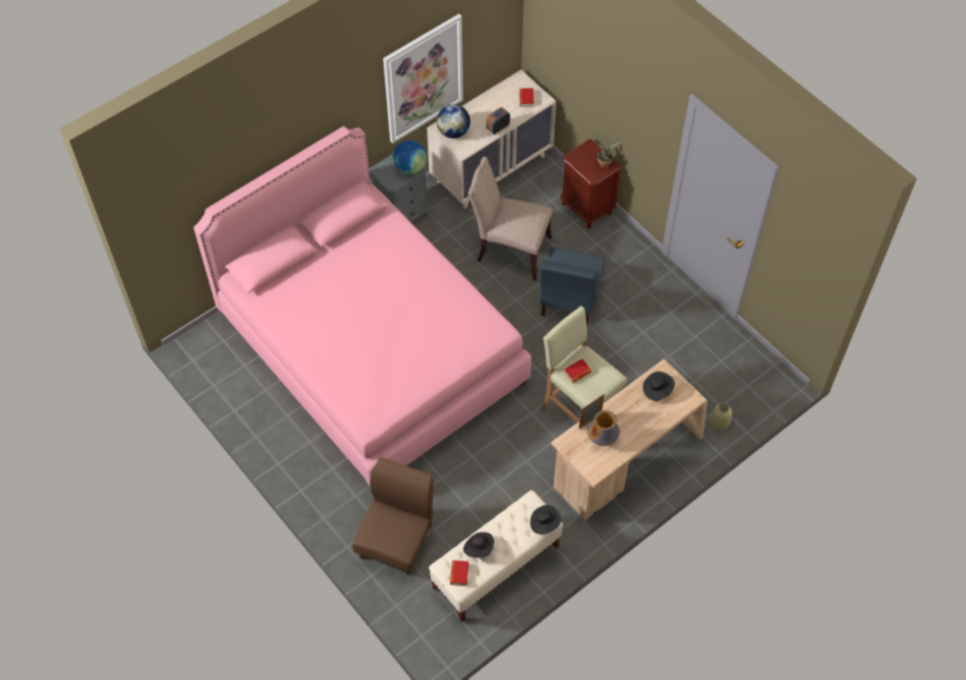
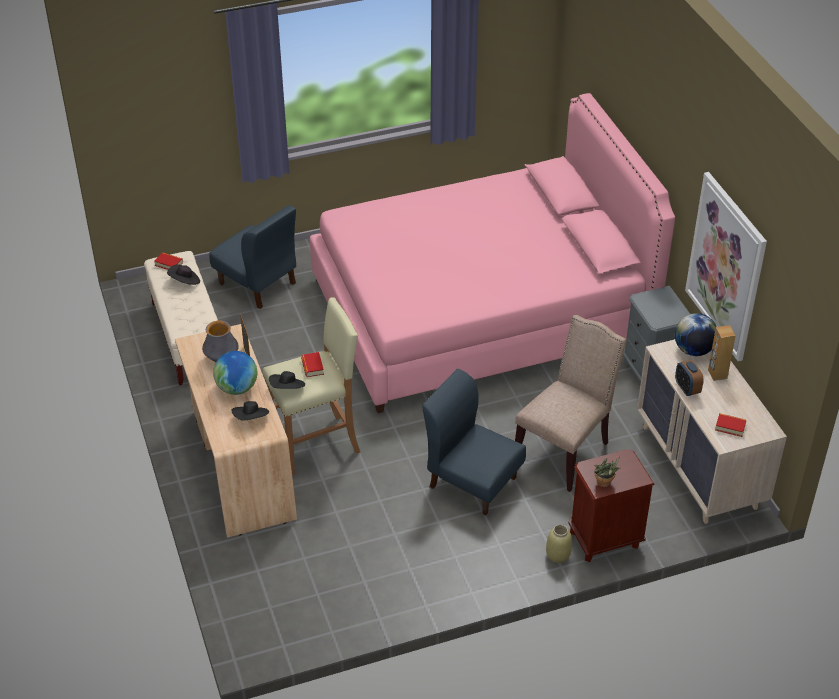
camera: 110 degrees right, 15 degrees down
(397, 540) = (257, 284): brown chair -> blue chair
(410, 168) = (658, 316): globe -> globe (237, 388)
(474, 114) = (717, 374): none -> brown speaker
(544, 523) = (179, 329): black hat -> black hat (287, 389)
(719, 423) = (236, 561): beige vase -> beige vase (557, 555)

